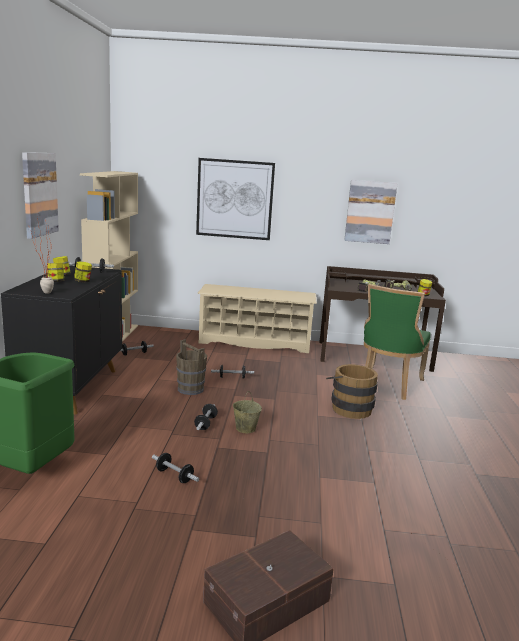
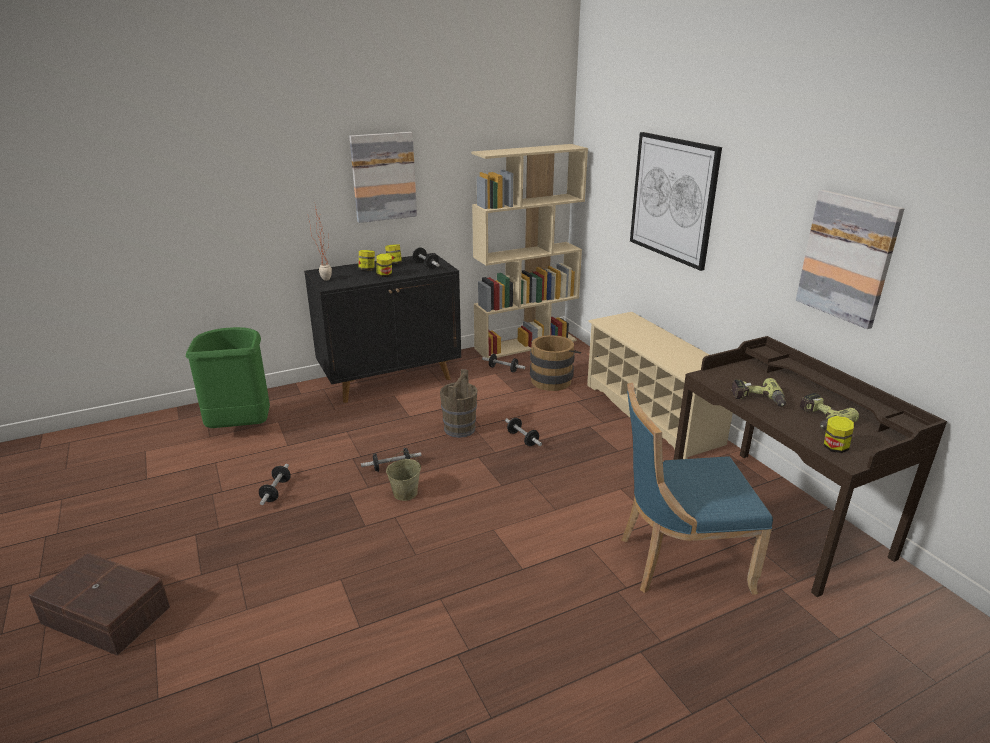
camera: 60 degrees right, 10 degrees up
(349, 408) = (547, 547): brown bucket -> brown bucket (553, 379)
(388, 385) = (678, 561): green chair -> blue chair

